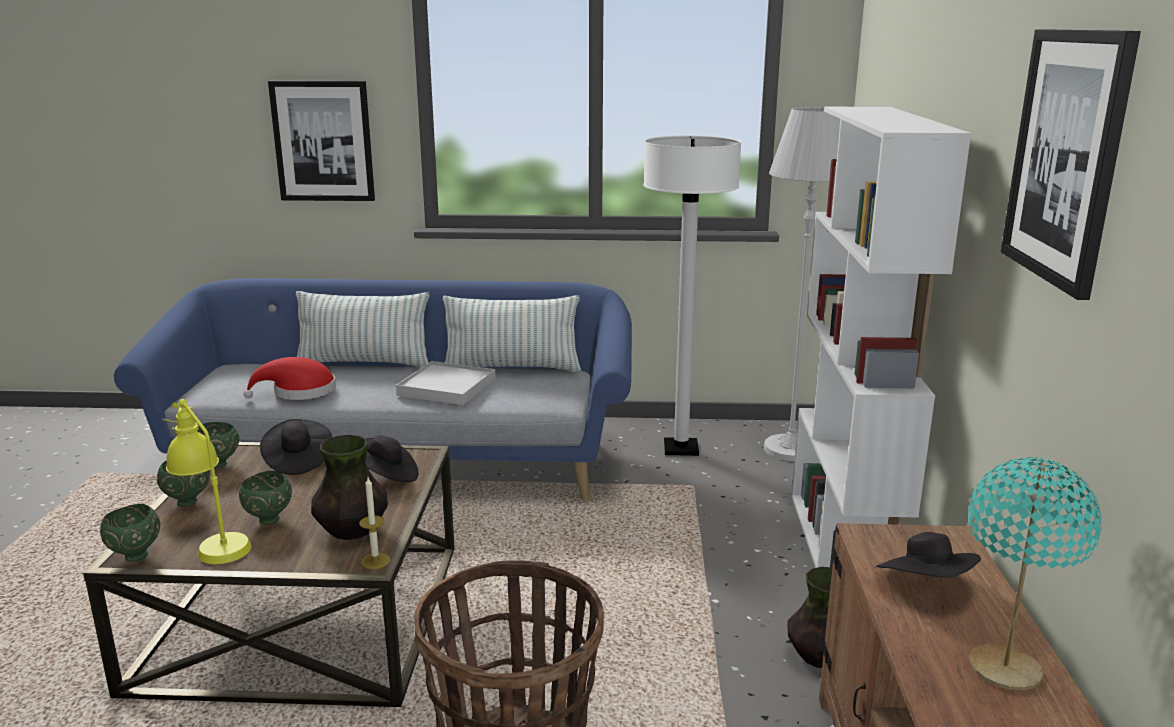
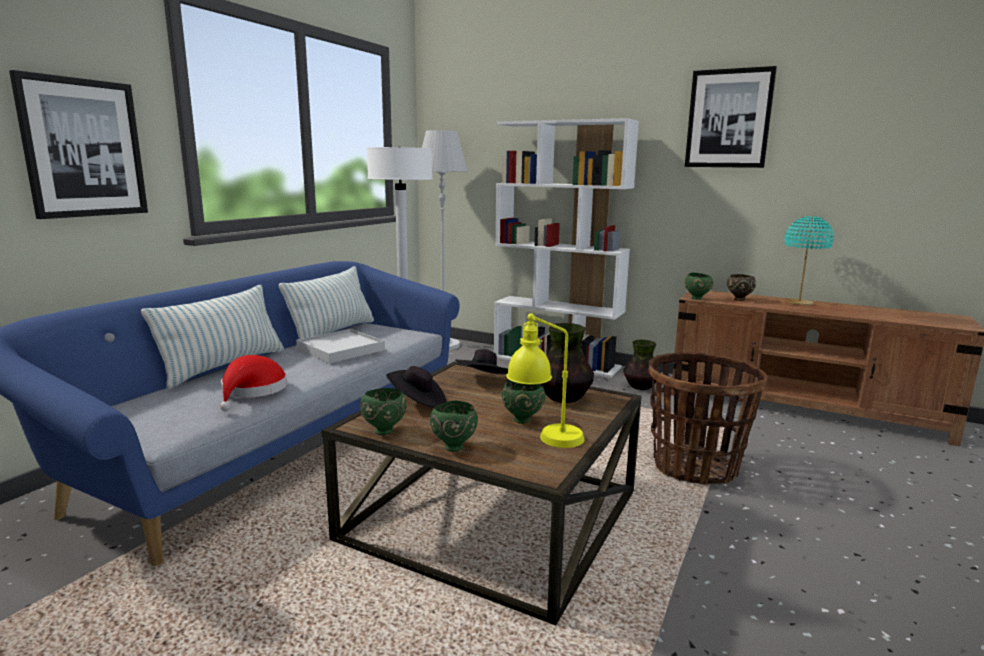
camera: 65 degrees left, 5 degrees down
(135, 557) = (547, 472): green bowl -> green bowl (697, 298)
(375, 561) = (614, 396): candle -> none
(925, 586) = (738, 299): black hat -> brown bowl

